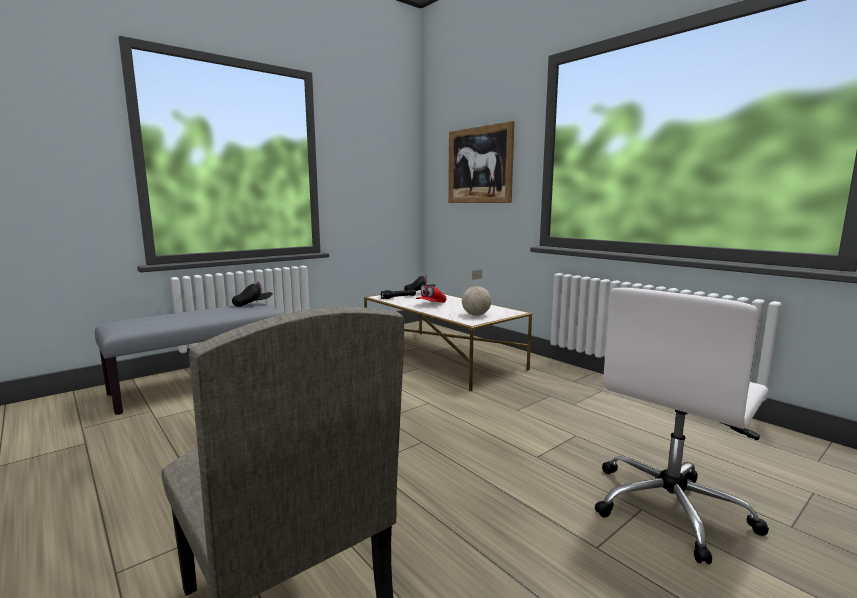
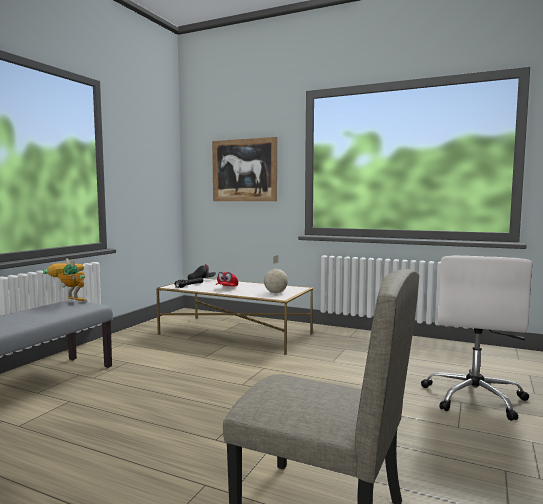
camera: 25 degrees left, 5 degrees down
(253, 304) = (69, 302): black cap -> toy robot

